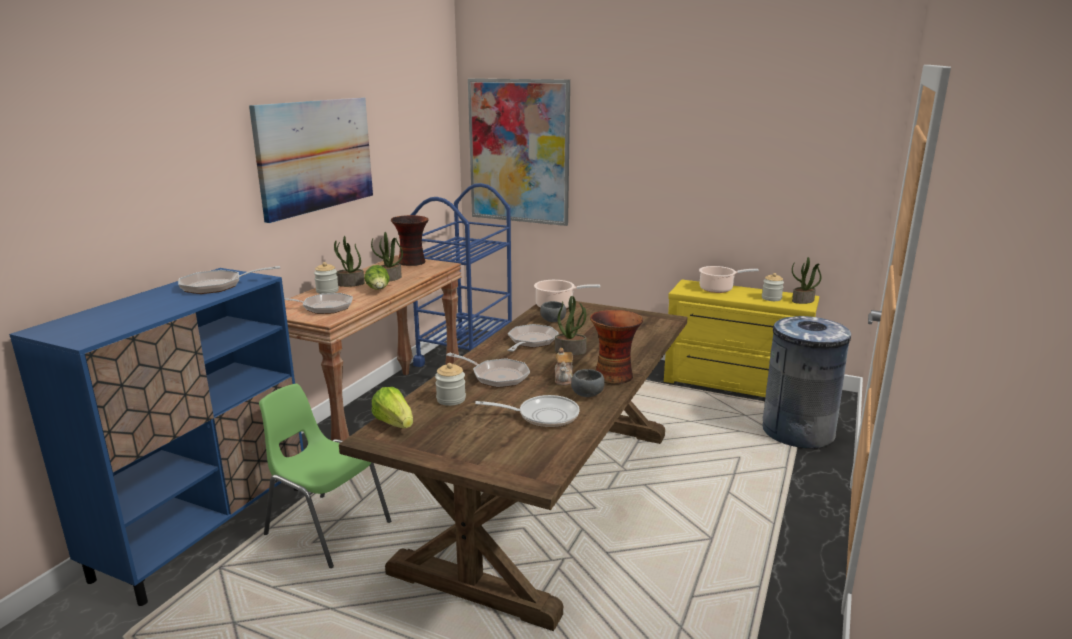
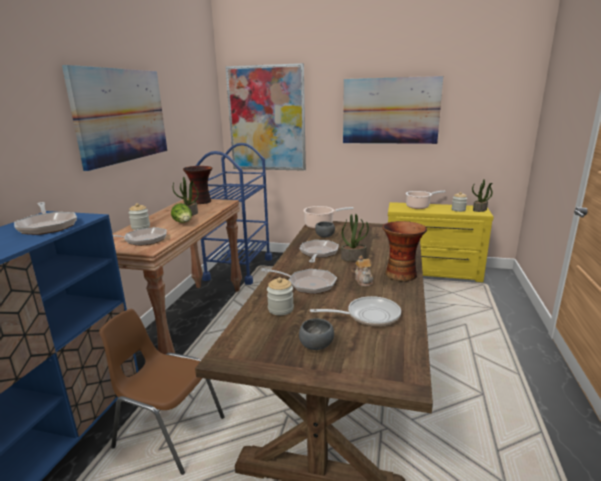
camera: 10 degrees left, 0 degrees up
(217, 286) = (47, 226): frying pan -> frying pan turned 90 degrees counterclockwise
(326, 528) = (168, 432): green chair -> brown chair
(350, 284) = (158, 220): potted plant -> none
(394, 423) = (241, 339): lettuce -> none
(588, 394) = (392, 292): grey bowl -> grey bowl (317, 345)
(685, 151) = (390, 111): none -> picture
(797, 431) = (491, 300): grey trash can -> none

